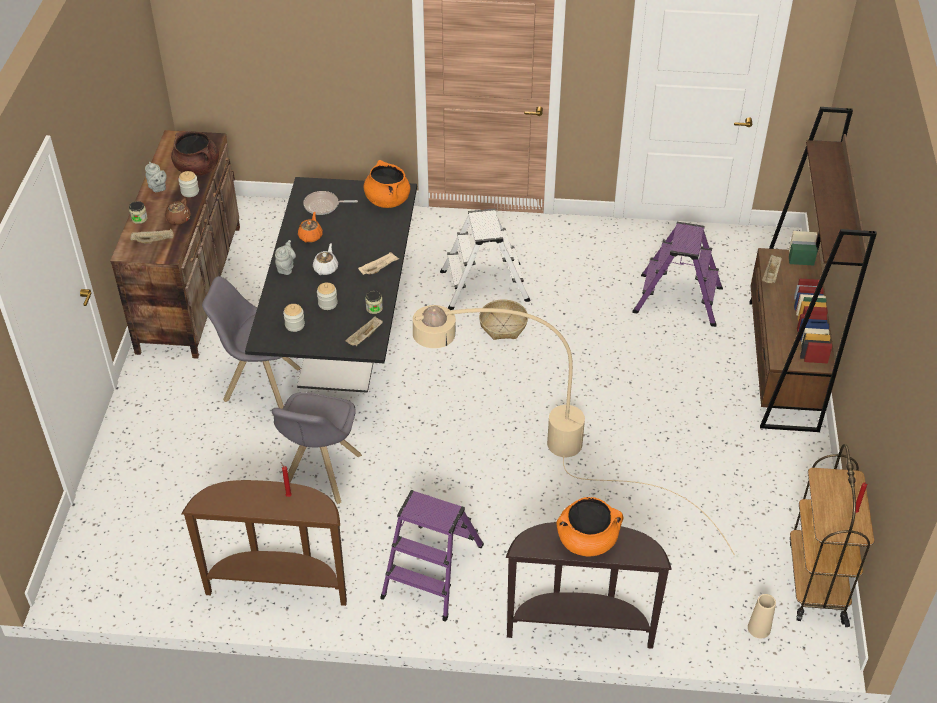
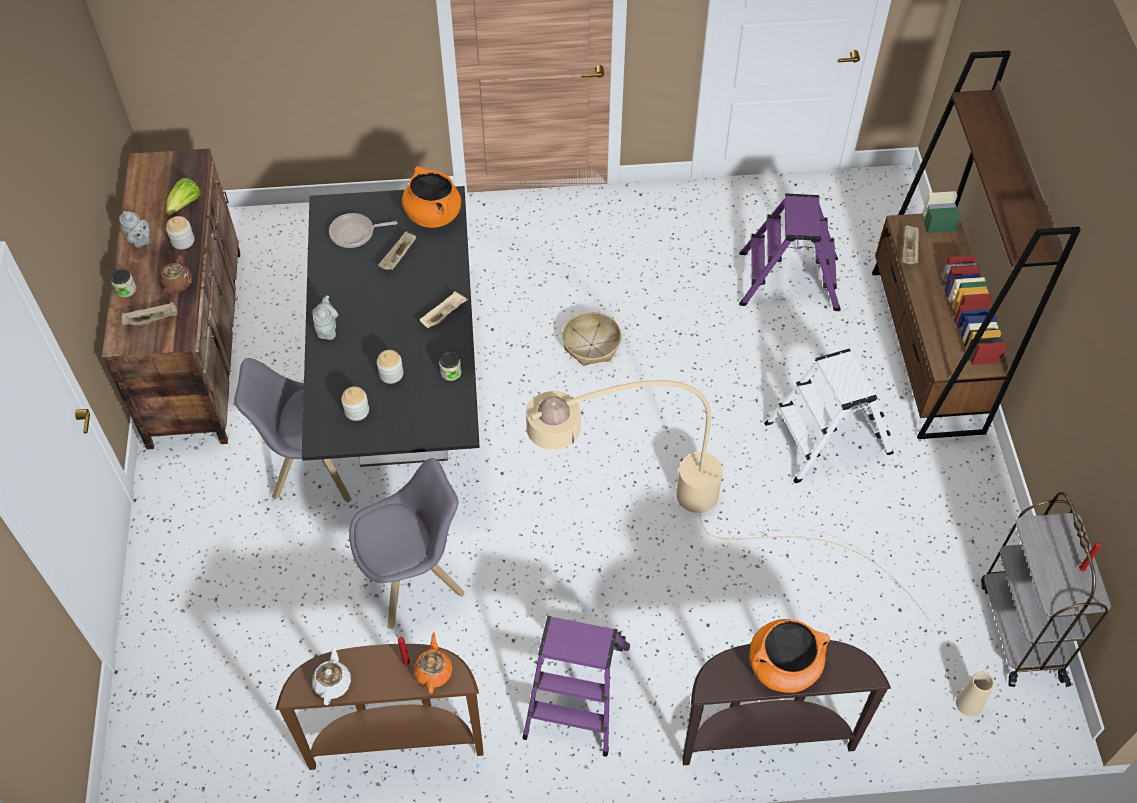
camera: 10 degrees left, 10 degrees up
(197, 168) = (185, 205): brown cooking pot -> lettuce
(311, 236) = (348, 279): orange teapot -> orange teapot (433, 671)
(320, 473) = (413, 580): grey chair -> grey chair turned 120 degrees counterclockwise
(326, 268) = (378, 323): white teapot -> white teapot (333, 682)
(365, 337) = (448, 416): beige tray -> beige tray (398, 257)
(484, 286) = (558, 293): white step ladder -> white step ladder (828, 438)
(817, 580) = (1021, 629): brown cart -> grey cart

